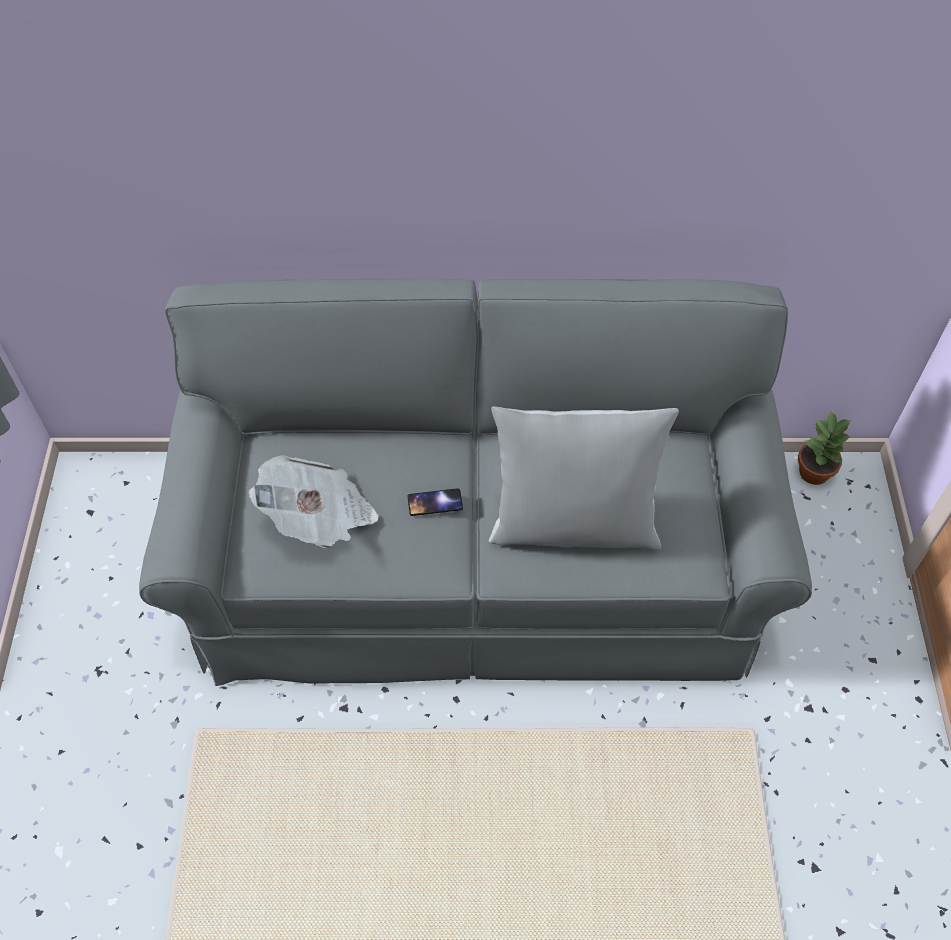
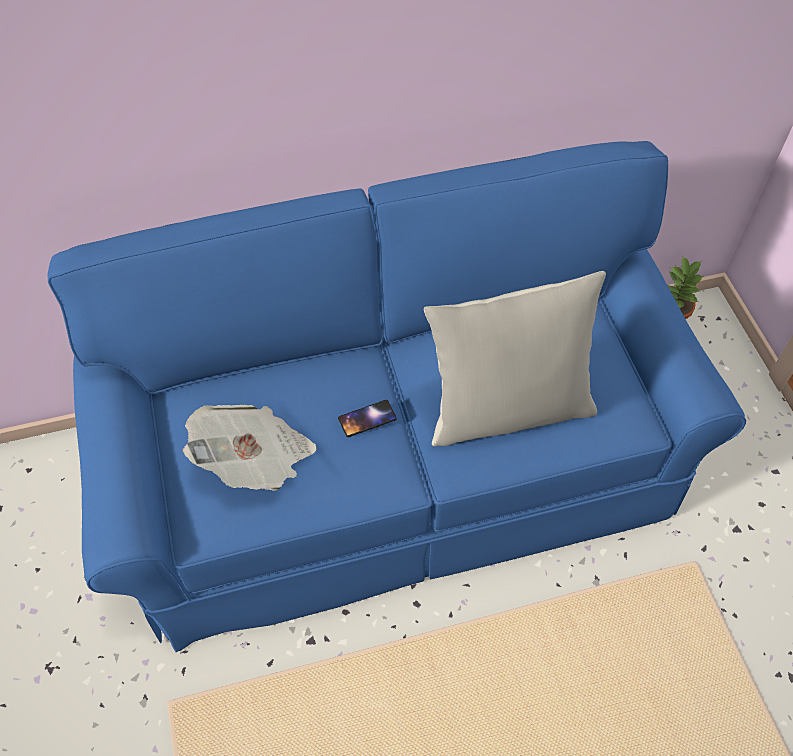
camera: 15 degrees left, 0 degrees up
(475, 565) = (396, 470): grey sofa -> blue sofa

